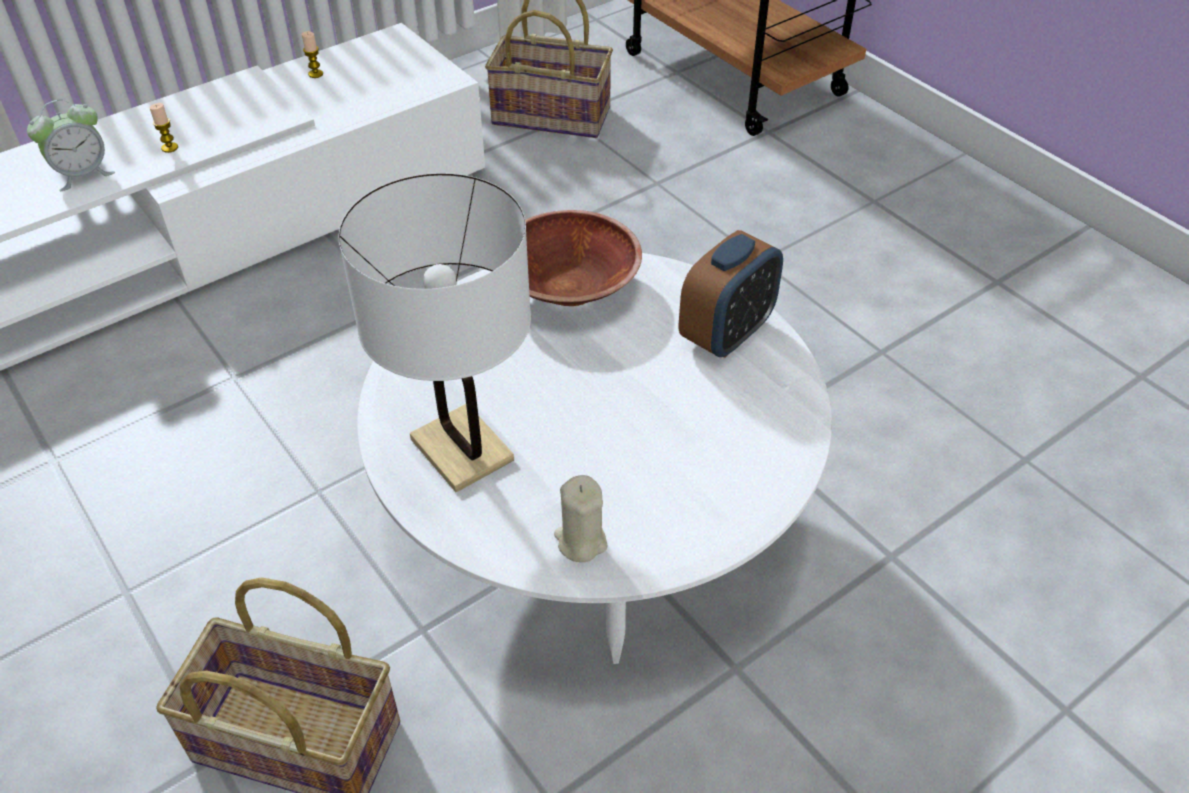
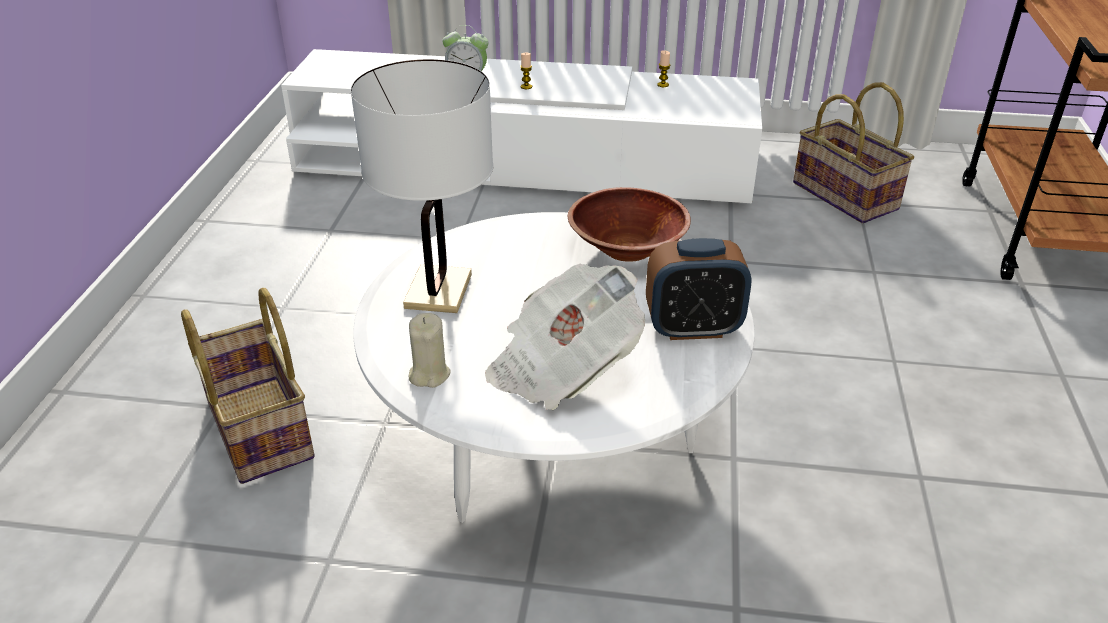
camera: 45 degrees right, 10 degrees down
(679, 446) = (562, 367): none -> newspaper

